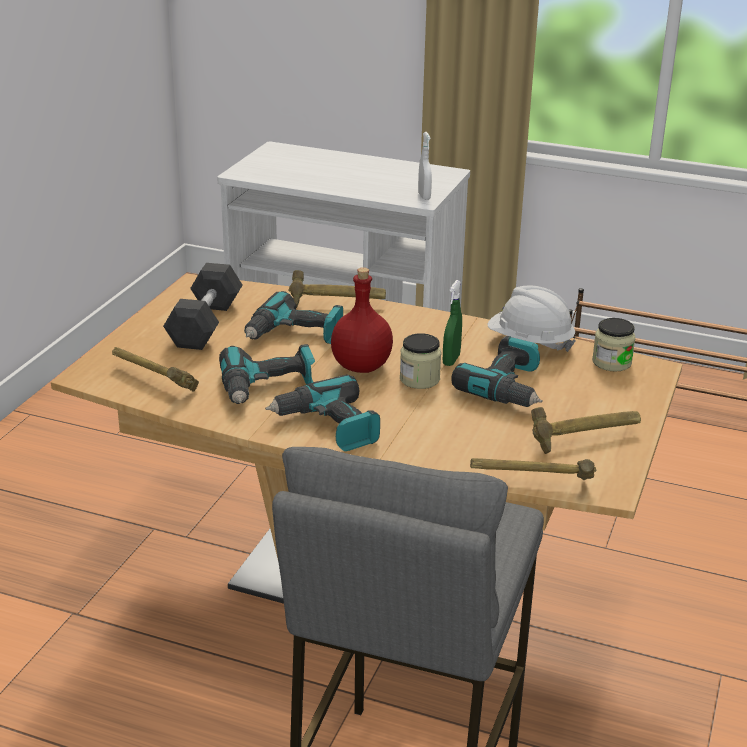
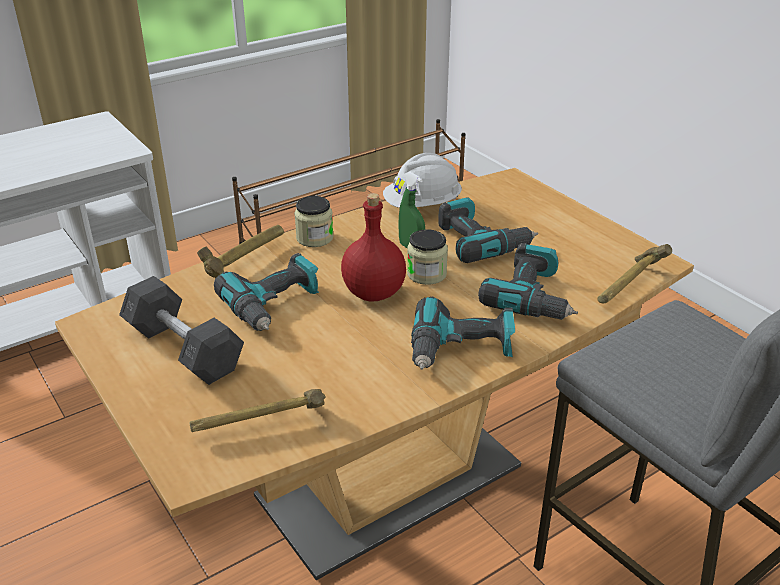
camera: 55 degrees left, 5 degrees up
(268, 388) = (356, 357): power drill -> power drill (533, 297)
(424, 196) = (121, 146): white spray bottle -> none
(585, 439) = (585, 243): hammer -> none
(611, 362) = (487, 189): jar -> jar (314, 238)

